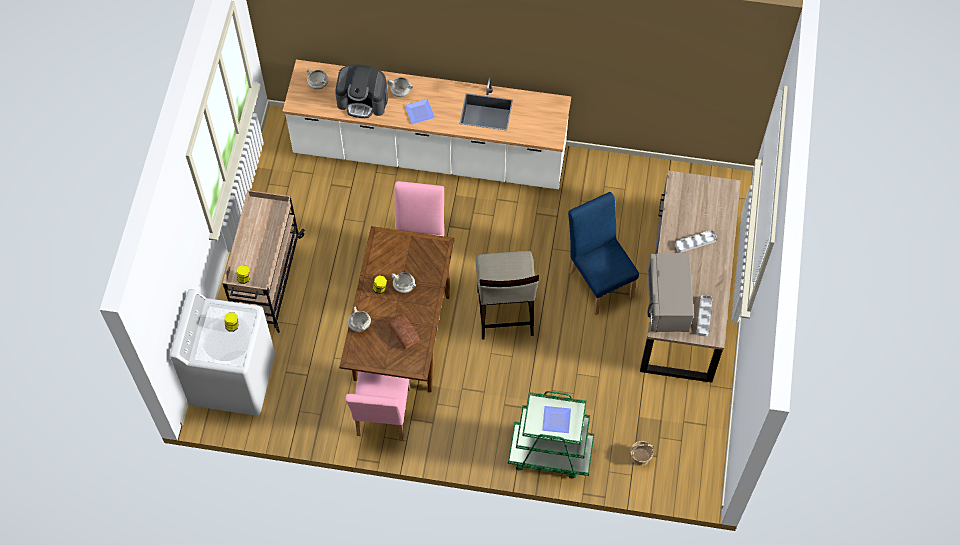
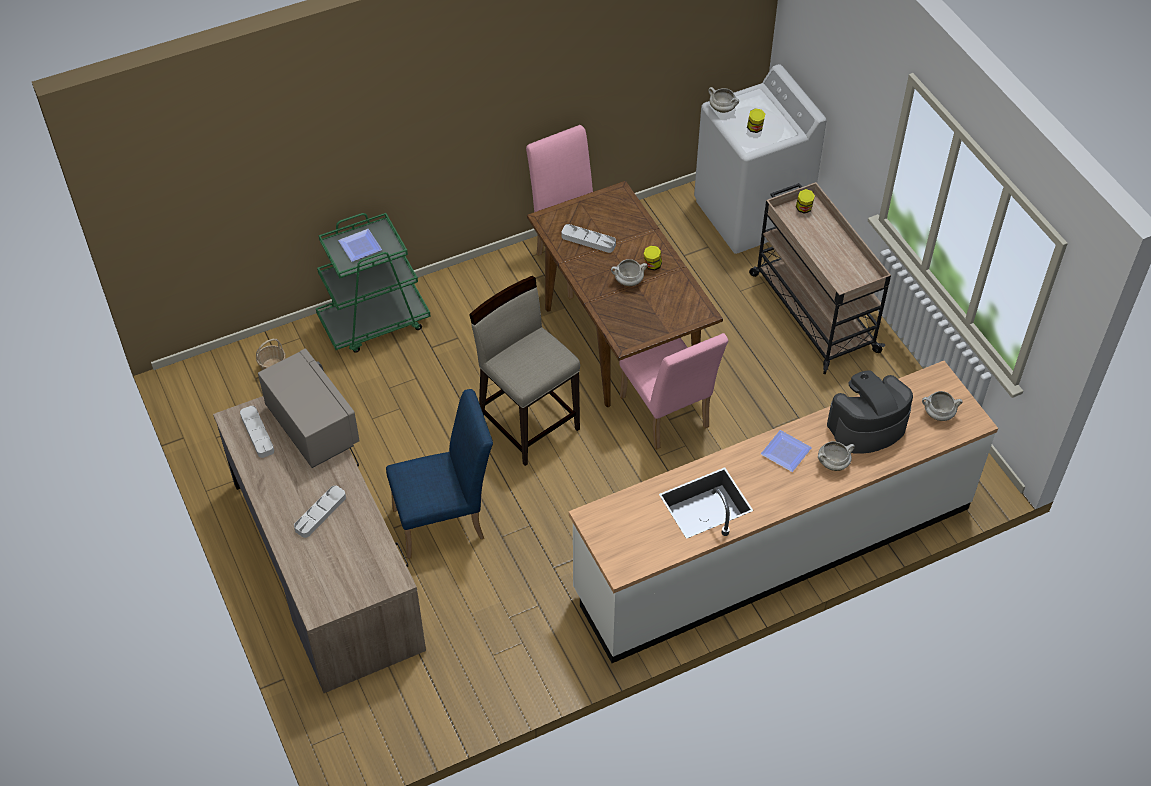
camera: 145 degrees right, 10 degrees down
(359, 324) = (641, 223): white cooking pot -> white cooking pot (723, 109)
(404, 332) = (588, 240): bread -> grey tray
(598, 279) = (446, 521): blue chair -> blue chair turned 45 degrees counterclockwise

